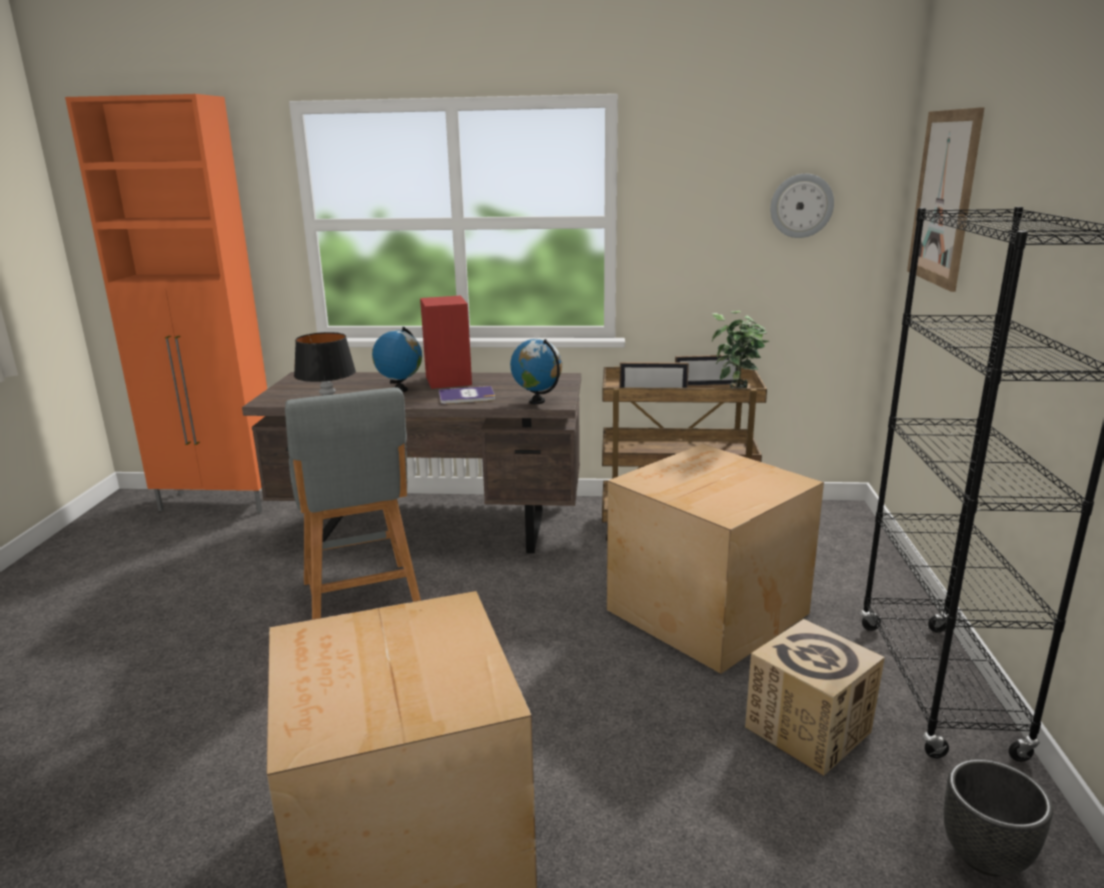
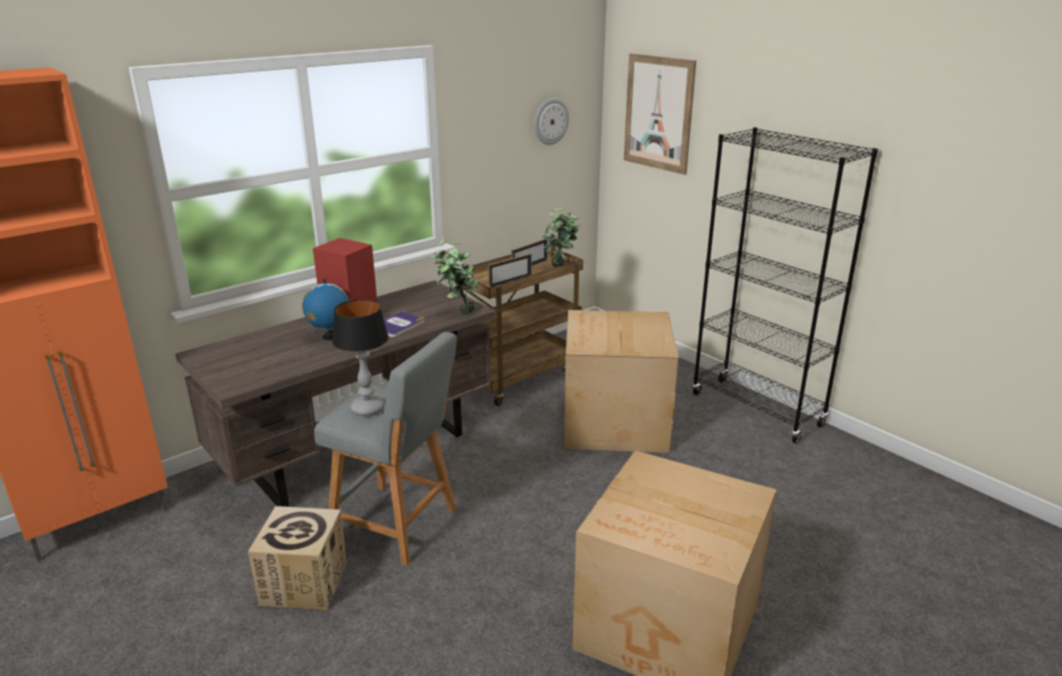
camera: 45 degrees left, 5 degrees up
(537, 401) = (458, 312): globe -> potted plant
(808, 729) = (741, 458): cardboard box -> cardboard box (304, 583)
(986, 858) = (859, 473): black planter -> none

